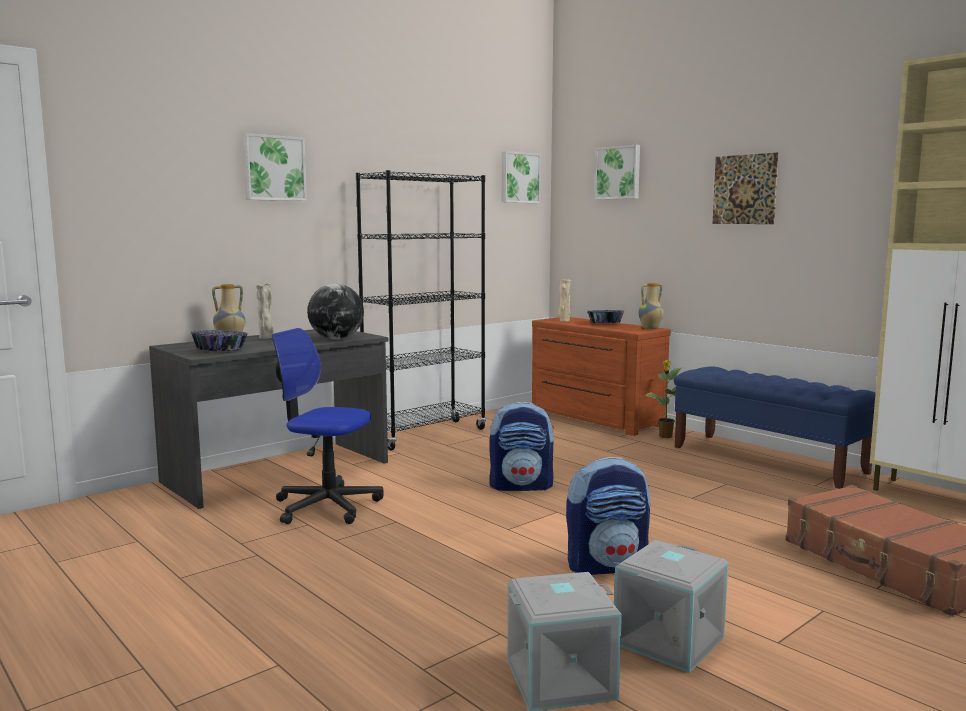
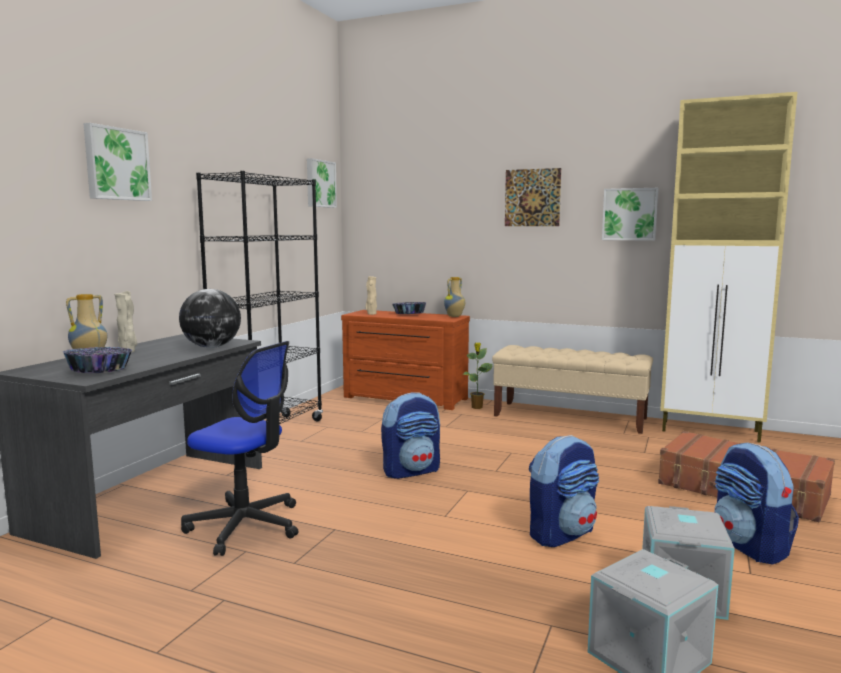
camera: 25 degrees left, 0 degrees up
(327, 506) = (245, 526): office chair -> office chair turned 150 degrees counterclockwise
(618, 173) = (412, 181): picture -> picture (629, 214)
(768, 459) = (570, 417): blue bench -> beige bench
(815, 619) = (750, 546): none -> backpack

